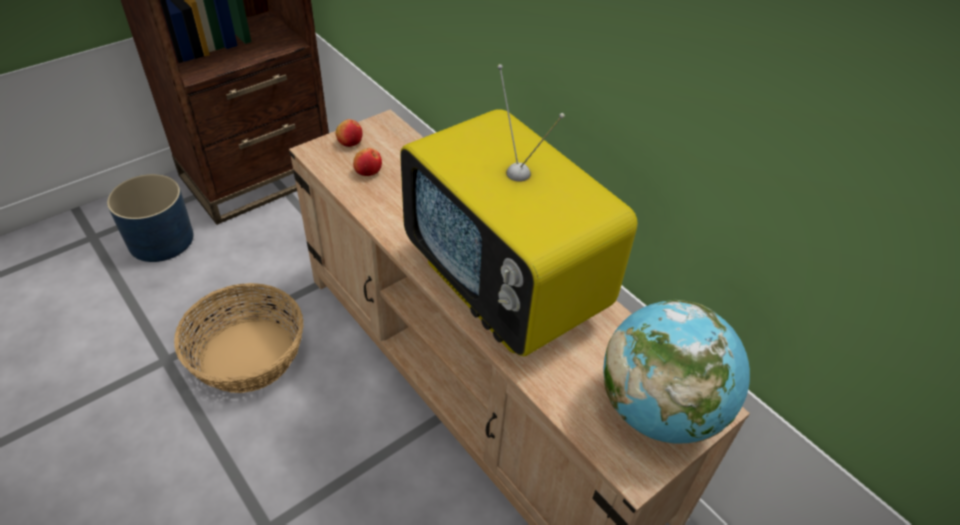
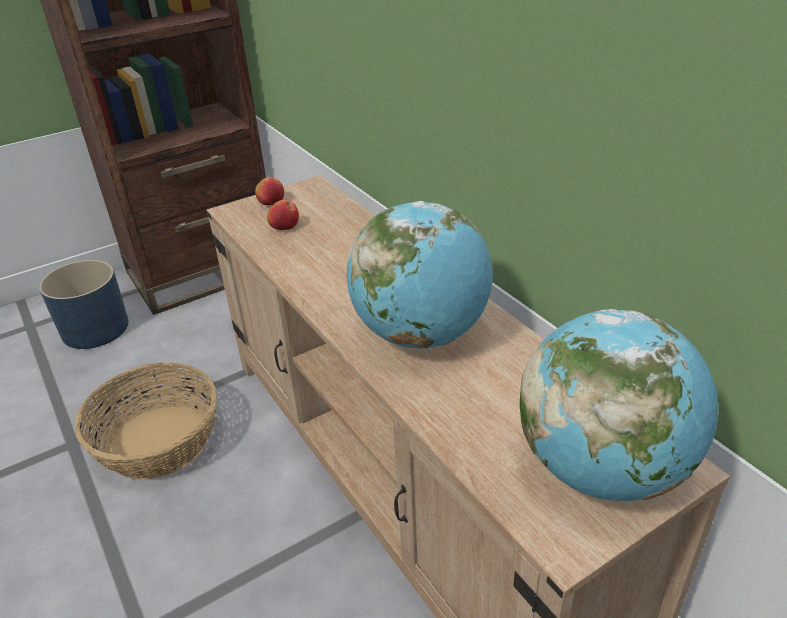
camera: 10 degrees right, 10 degrees down
(507, 288) = (421, 334): television -> globe

